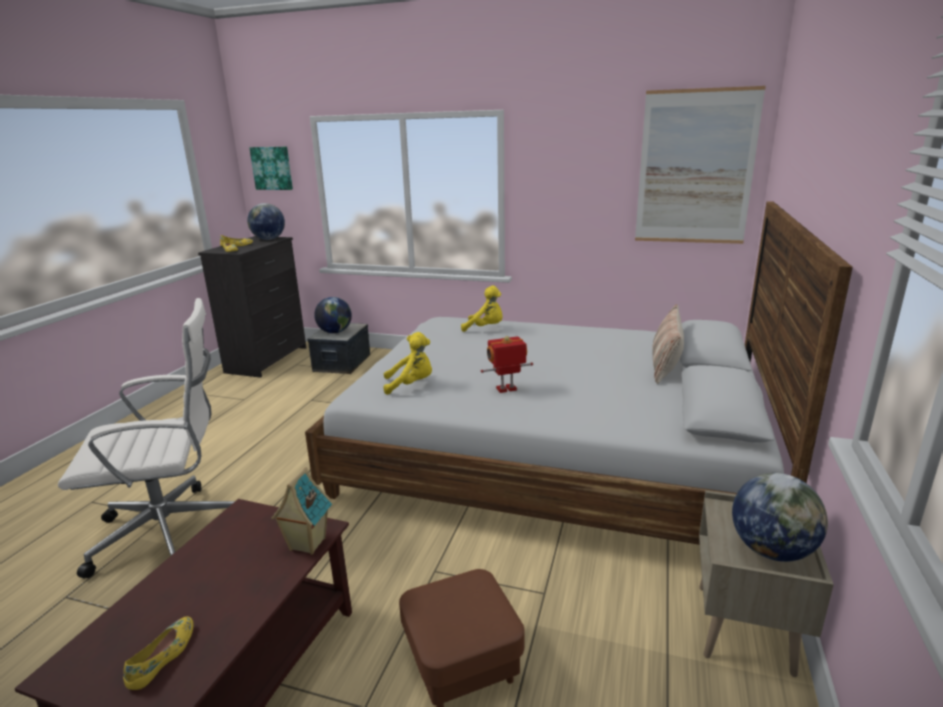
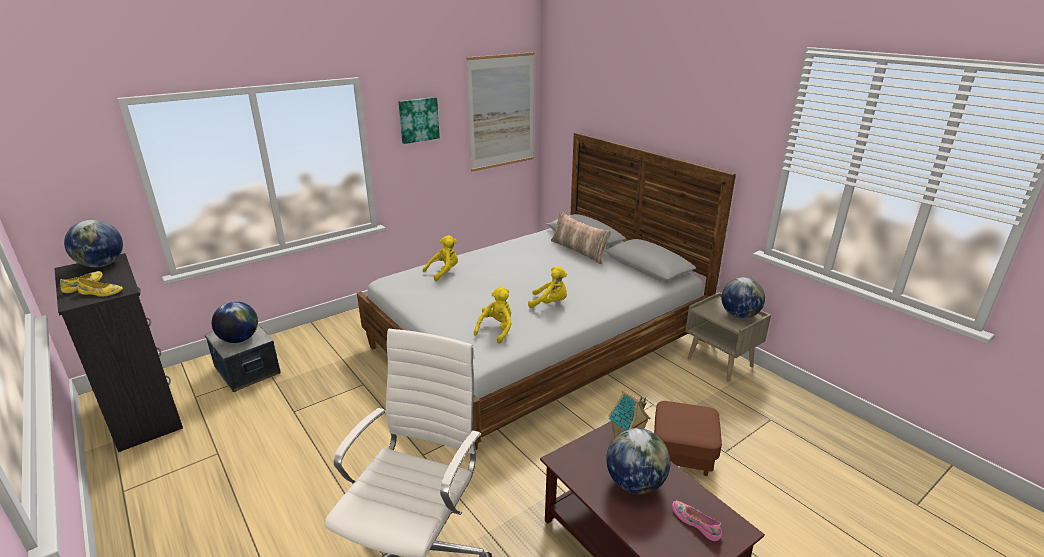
camera: 55 degrees left, 5 degrees up
(164, 657) = (696, 522): yellow shoe -> pink shoe
(224, 578) = (635, 483): none -> globe
(272, 168) = (57, 172): picture -> picture (418, 120)
(507, 389) = (550, 303): toy robot -> yellow plush toy

